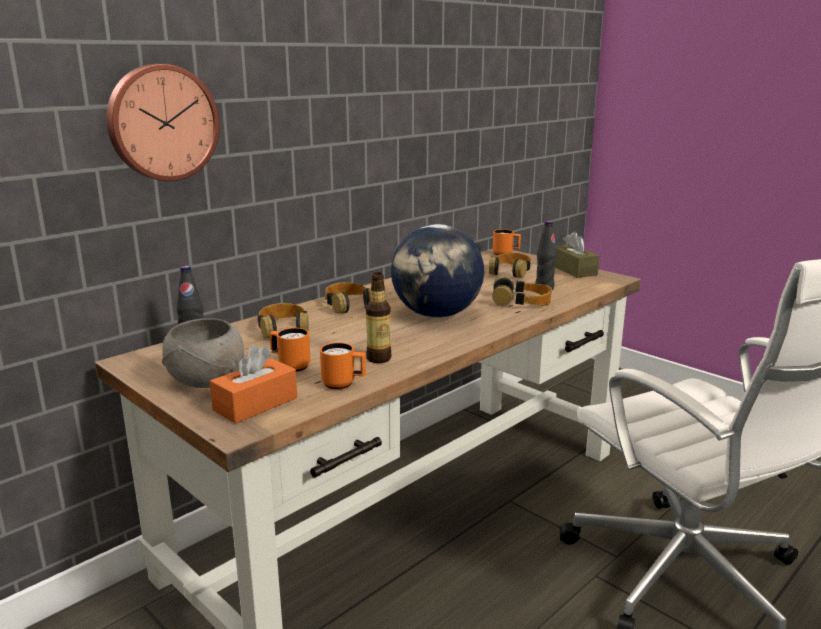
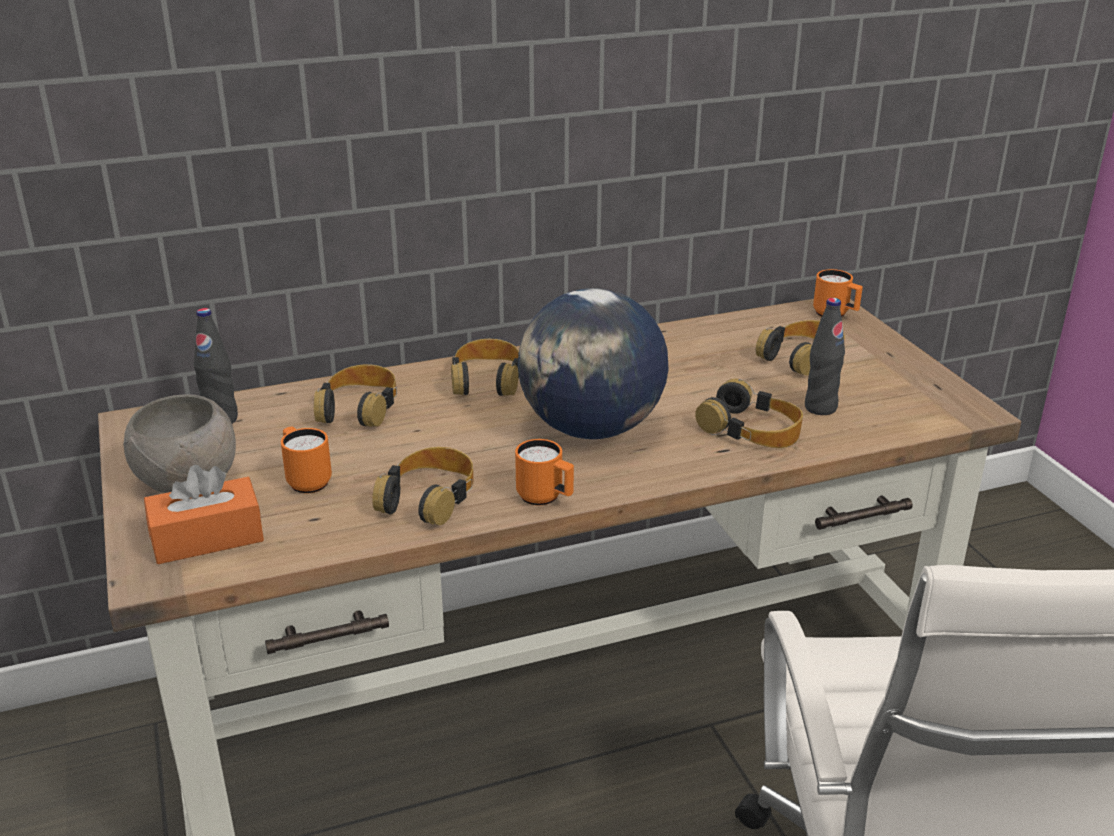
camera: 25 degrees right, 10 degrees up
(162, 123) = (196, 98): wall clock -> none
(344, 384) = (340, 533): orange mug -> orange mug (545, 498)
(379, 358) = (428, 497): bottle -> headphones
(574, 270) = (917, 375): brown tissue box -> none

